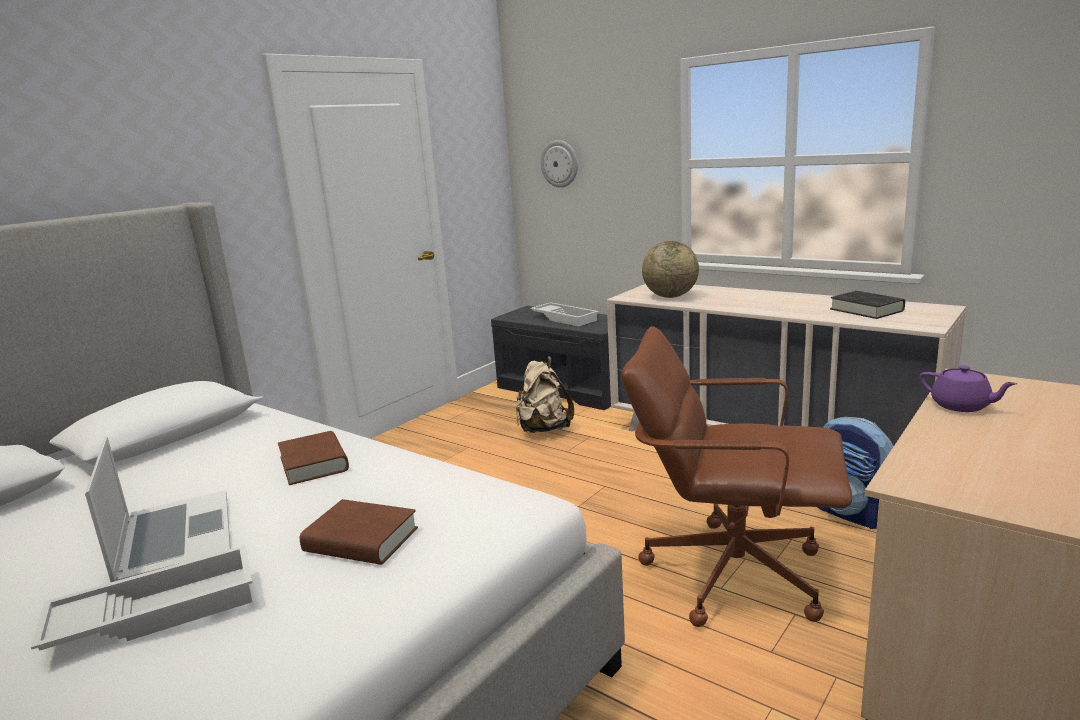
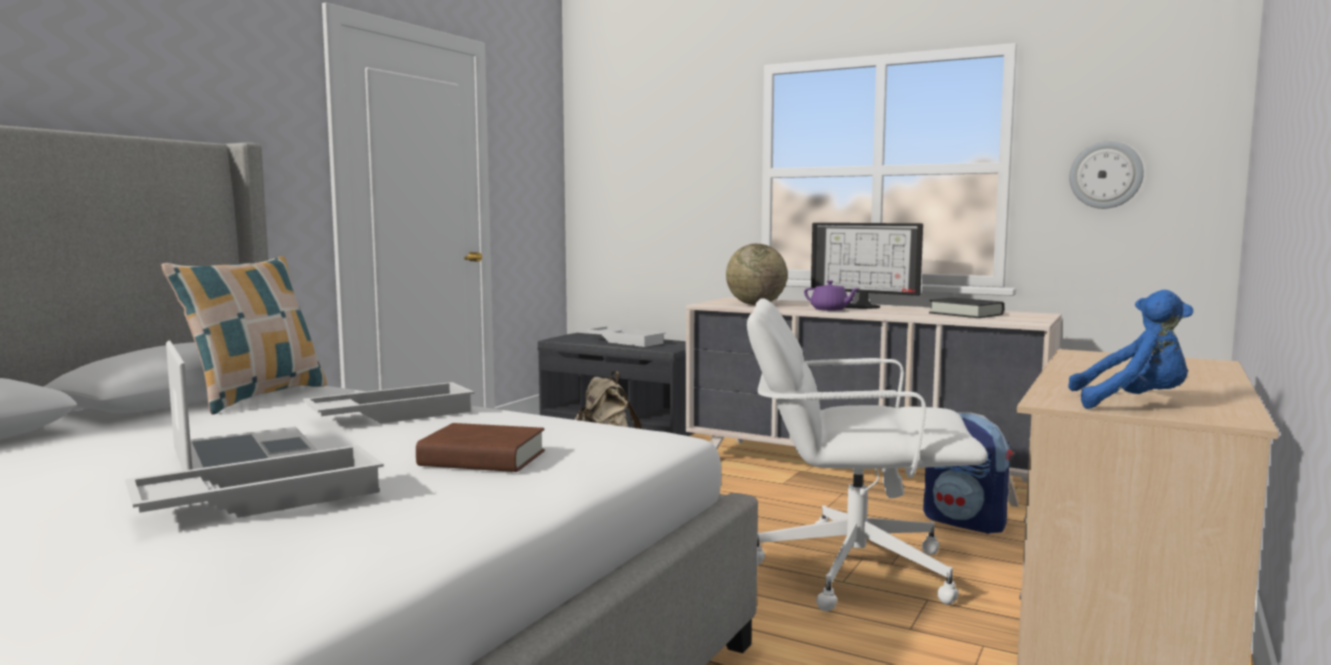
camera: 10 degrees left, 10 degrees down
(219, 434) = (256, 397): none -> pillow
(314, 464) = (392, 415): brown book -> white tray
(560, 163) = (625, 172): wall clock -> wall clock (1105, 175)
(732, 573) = (851, 570): brown office chair -> white office chair
(767, 296) = (859, 306): none -> monitor
(961, 406) = (1084, 366): purple teapot -> purple teapot (830, 309)
(990, 487) = (1133, 403): none -> blue plush toy

